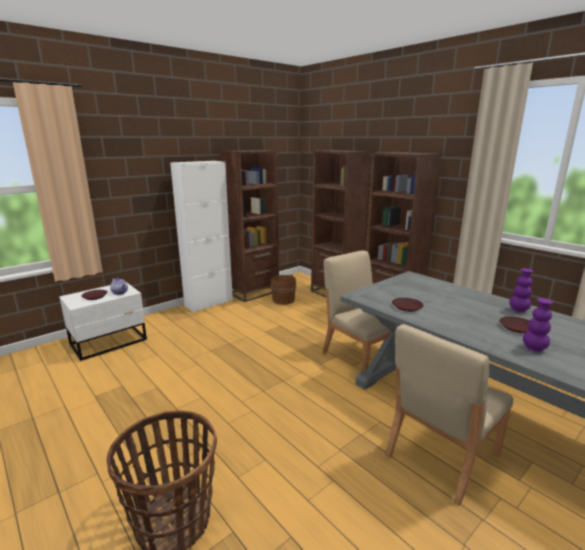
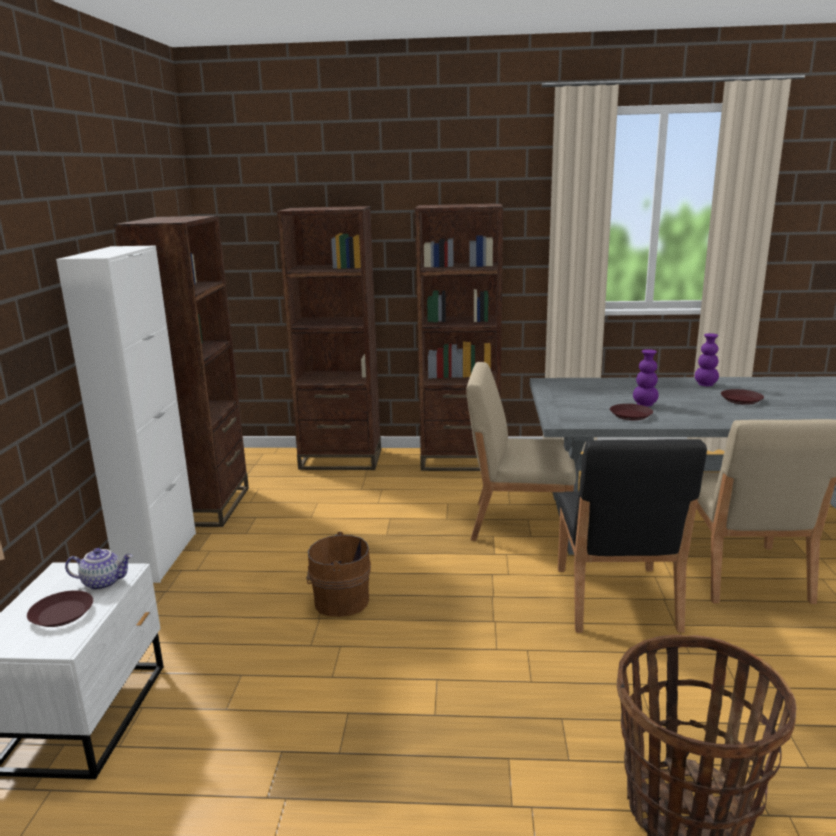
camera: 45 degrees left, 0 degrees up
(282, 300) = (280, 498): brown bucket -> brown bucket (339, 601)
(334, 418) = (615, 599): none -> black chair
(534, 348) = (788, 412): purple vase -> purple vase (644, 404)

